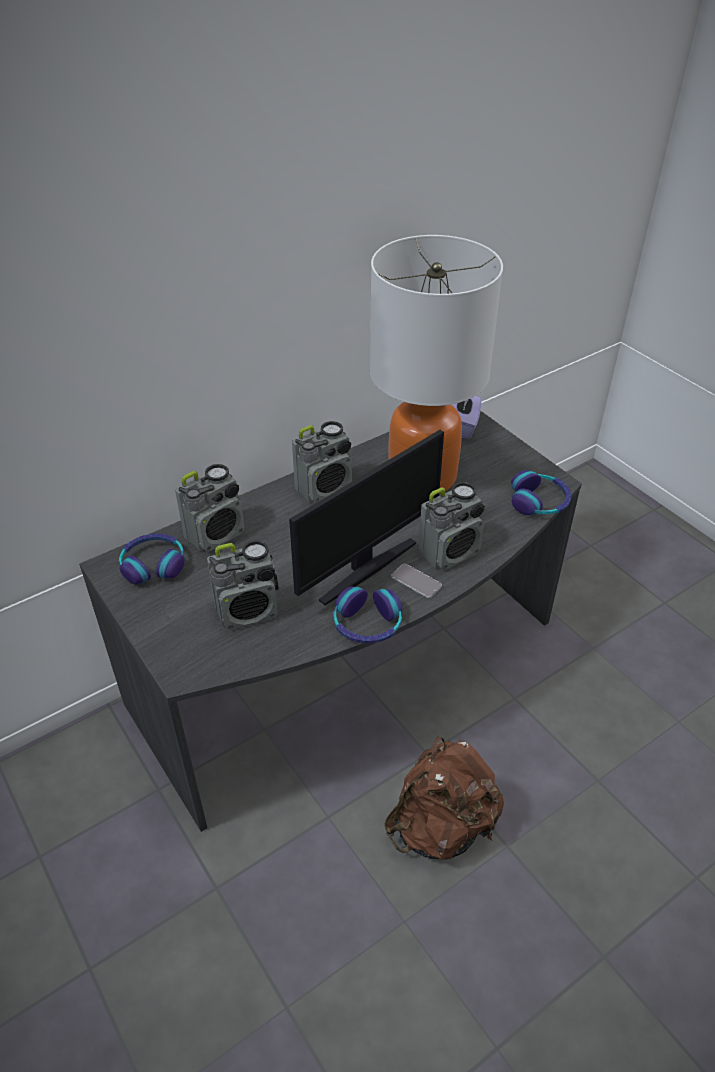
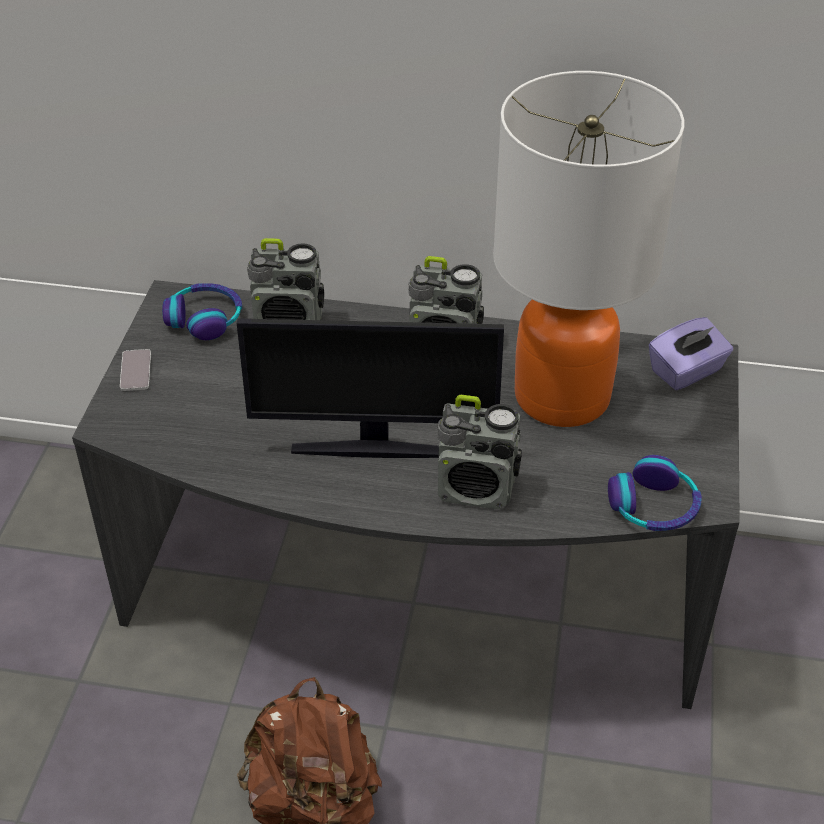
camera: 45 degrees right, 0 degrees up
(248, 612) = (222, 412): radio -> none
(367, 624) = (303, 497): headphones -> none
(416, 581) = (403, 492): phone -> phone (136, 371)

